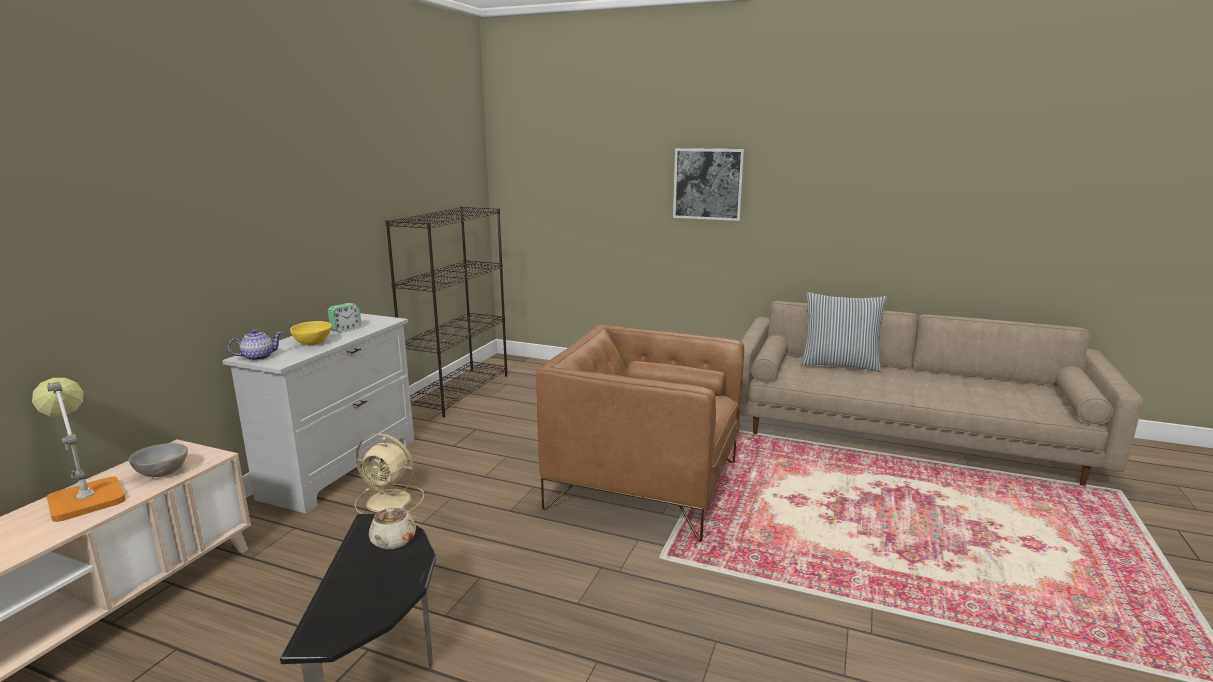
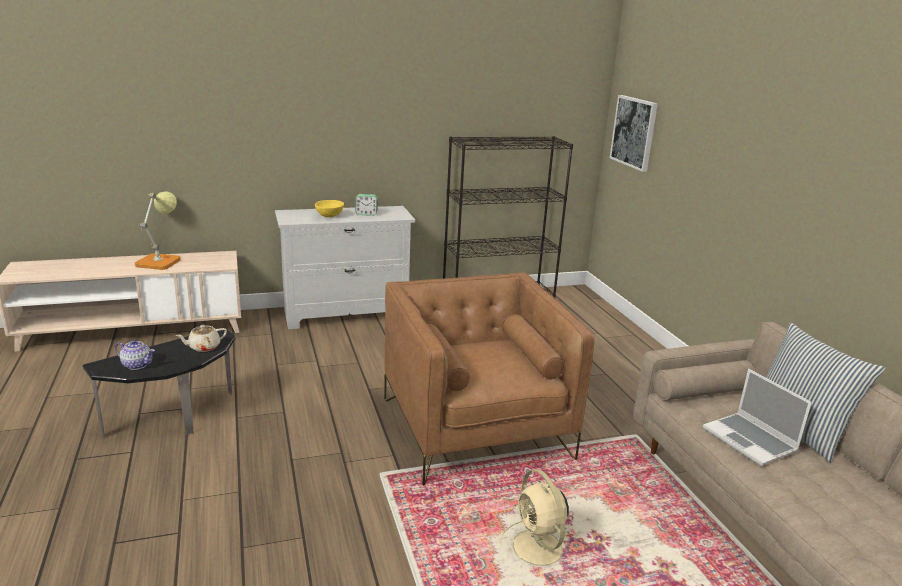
camera: 50 degrees right, 5 degrees up
(163, 473) = (198, 264): grey bowl -> none
(258, 357) = (289, 214): teapot -> teapot (136, 365)
(390, 501) = (329, 346): beige fan -> beige fan (538, 549)
(708, 184) = (764, 158): picture -> picture (634, 132)
(842, 379) = (751, 441): none -> laptop

